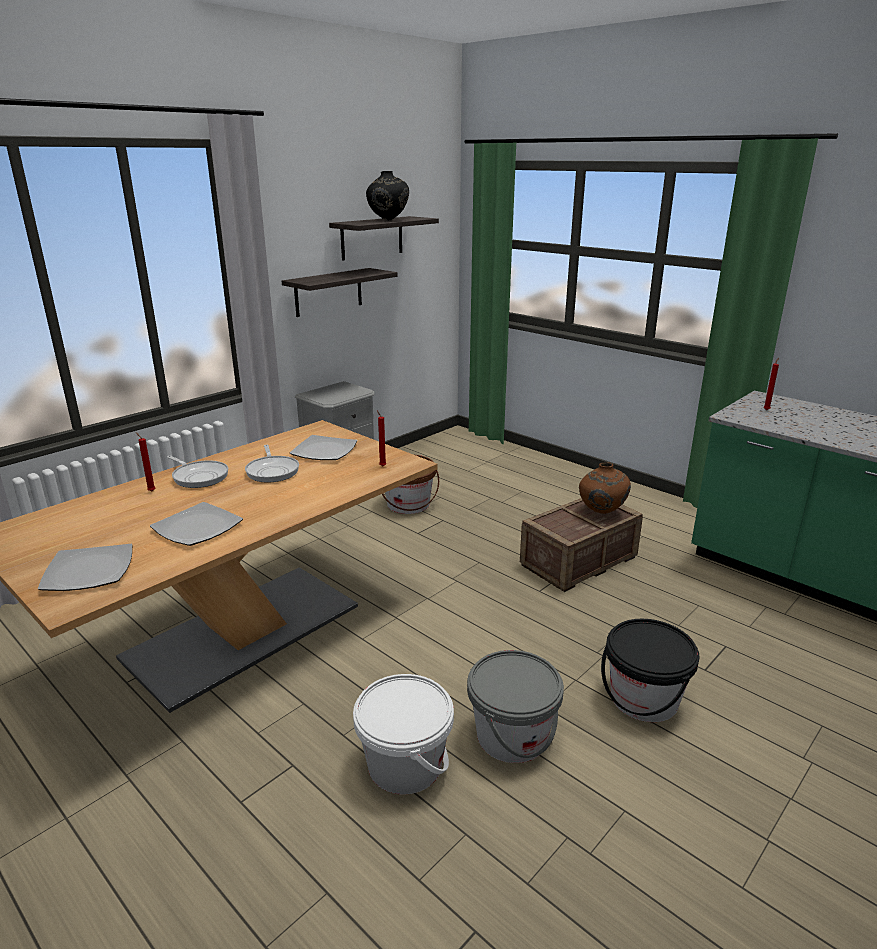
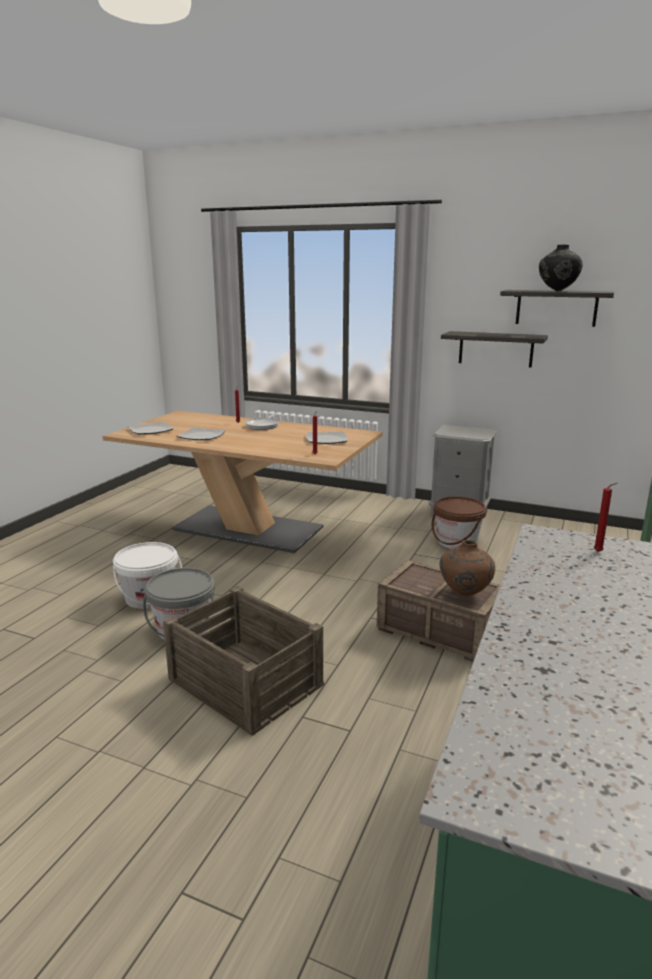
camera: 70 degrees right, 5 degrees down
(272, 471) = (284, 435): frying pan -> none
(644, 698) = (245, 682): black bucket -> crate

